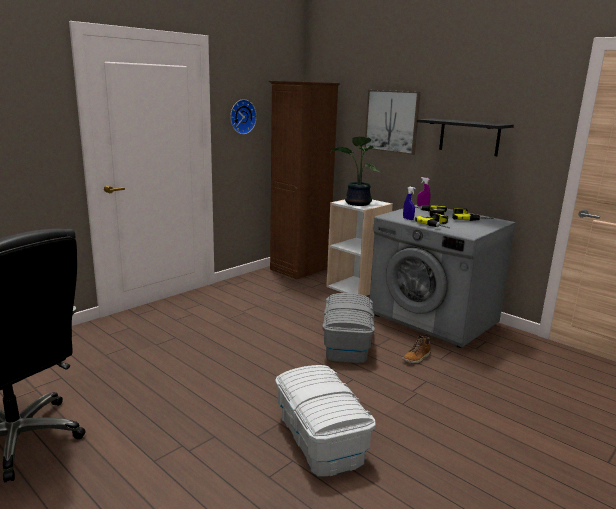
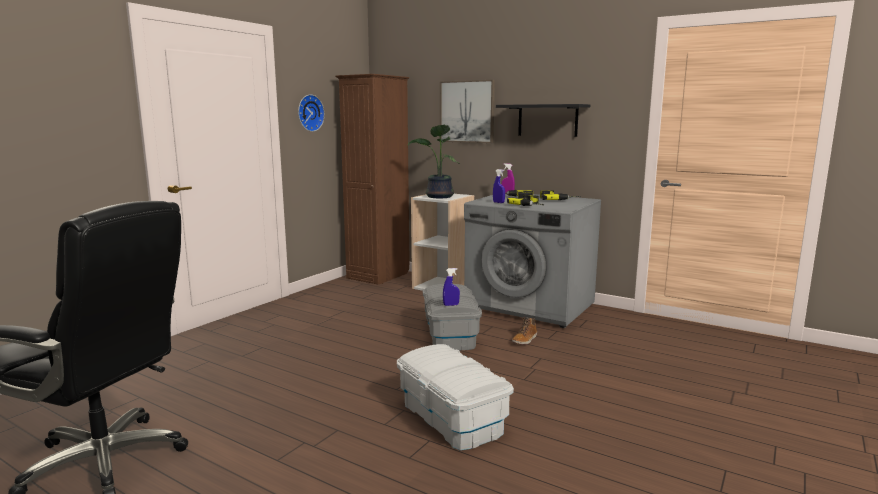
camera: 10 degrees left, 5 degrees down
(345, 319) = (451, 305): none -> blue spray bottle

